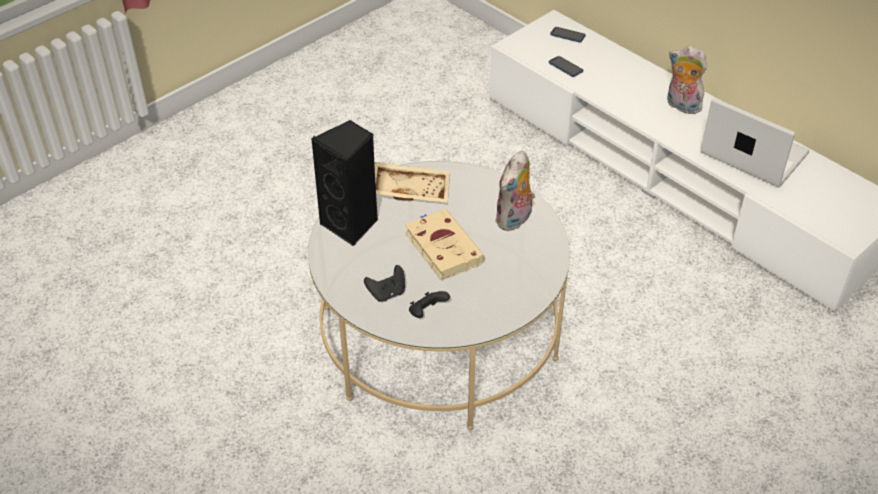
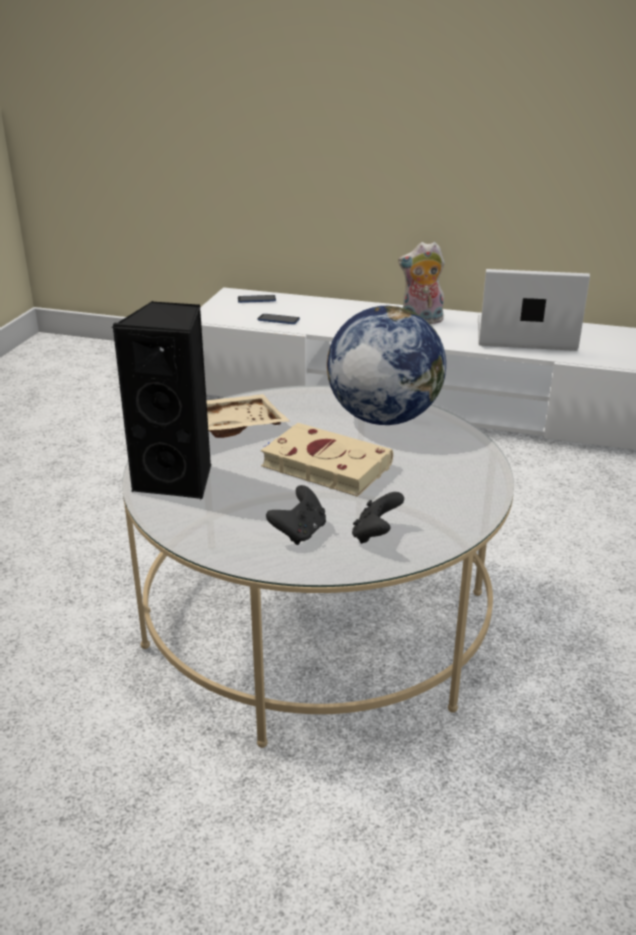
camera: 30 degrees left, 15 degrees down
(514, 220) = (383, 418): plush toy -> globe

